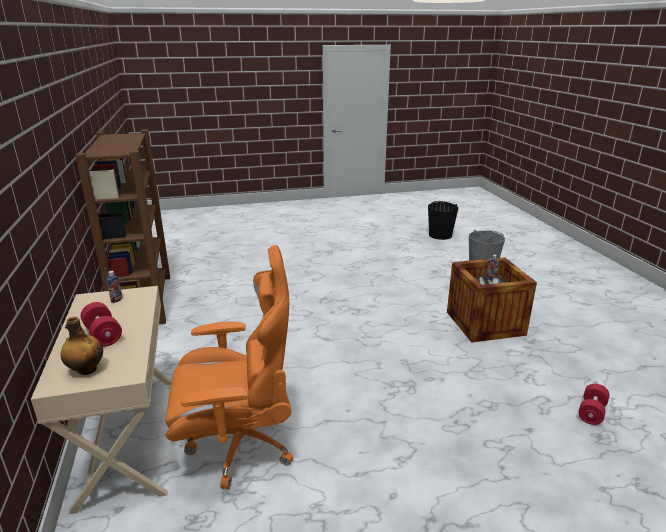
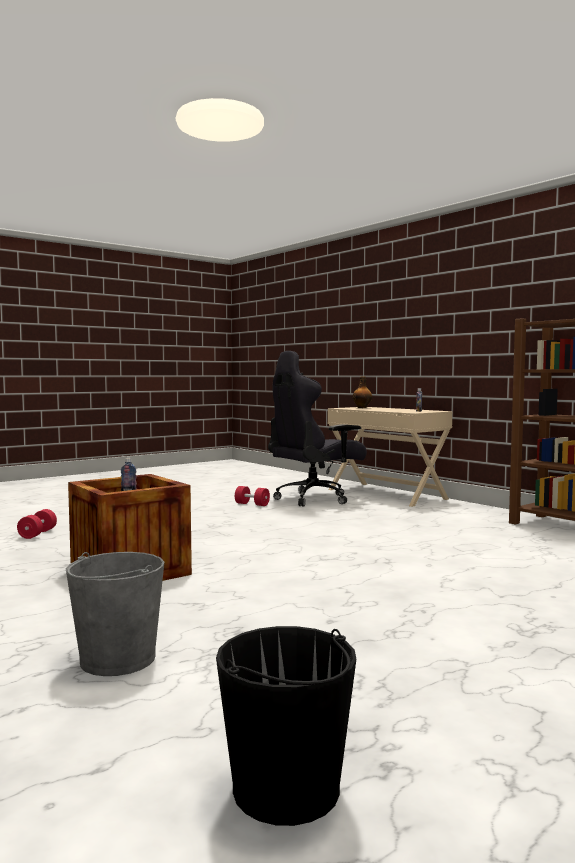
camera: 155 degrees right, 20 degrees down
(103, 335) = (385, 409): red dumbbell -> red dumbbell (252, 504)
(235, 447) = (316, 499): orange office chair -> black office chair

